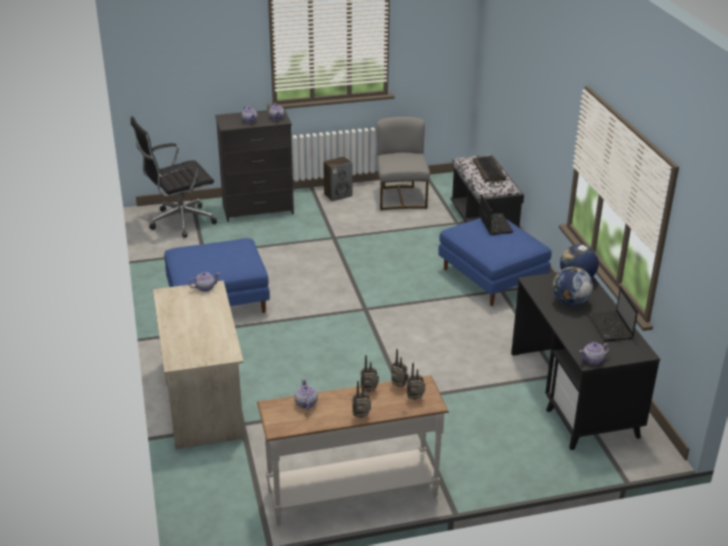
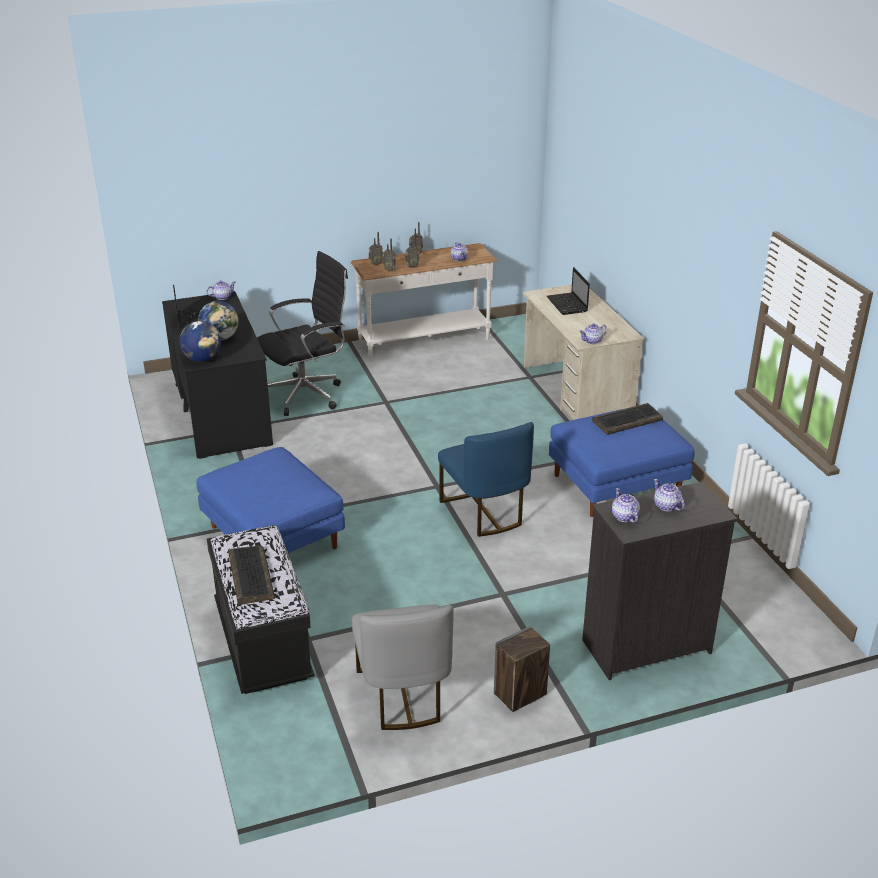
camera: 175 degrees right, 0 degrees up
(179, 222) = (756, 609): black office chair -> black office chair (307, 395)
(205, 264) = (627, 420): none -> keyboard
(331, 287) = (484, 512): none -> blue chair
(494, 224) = (264, 497): laptop -> laptop (567, 305)

